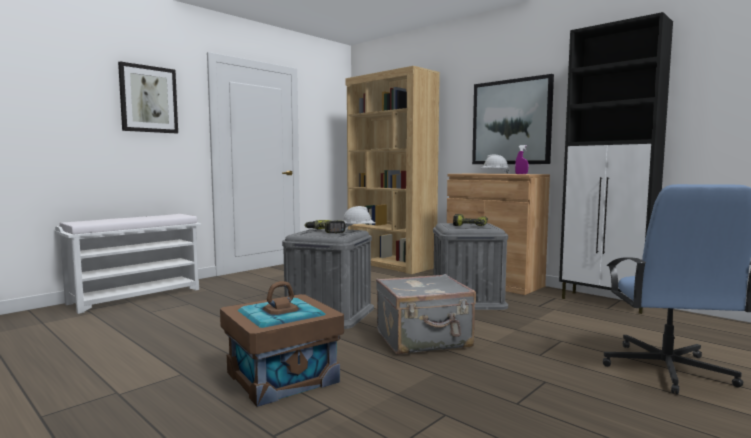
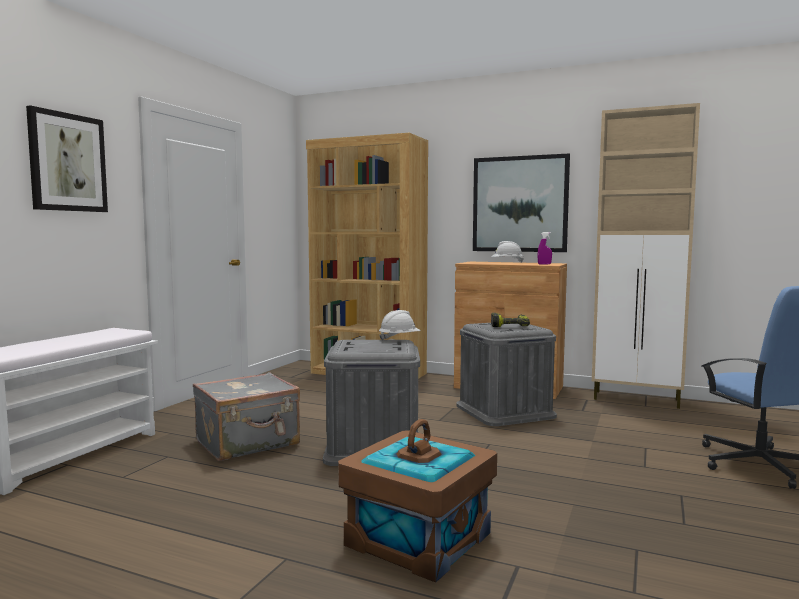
camera: 20 degrees left, 0 degrees up
(325, 231) = (369, 345): power drill -> none
(424, 340) = (517, 466): grey suitcase -> grey suitcase (248, 443)
(606, 302) = (637, 399): black cabinet -> beige cabinet

